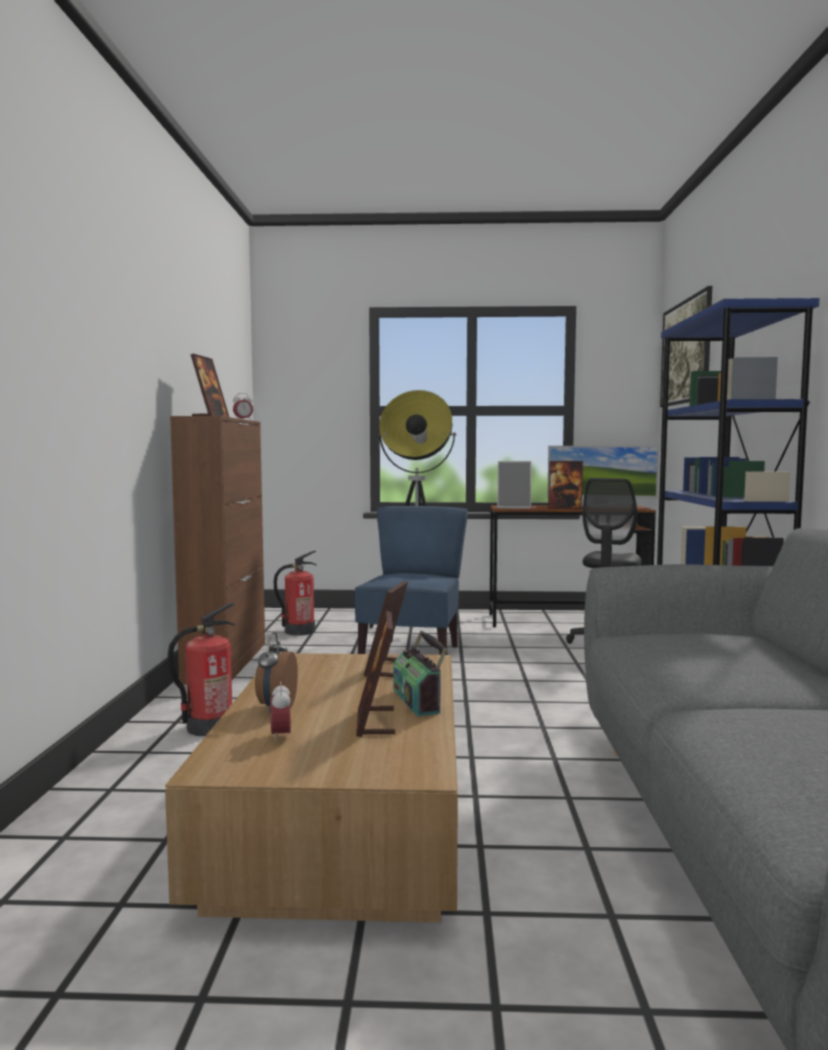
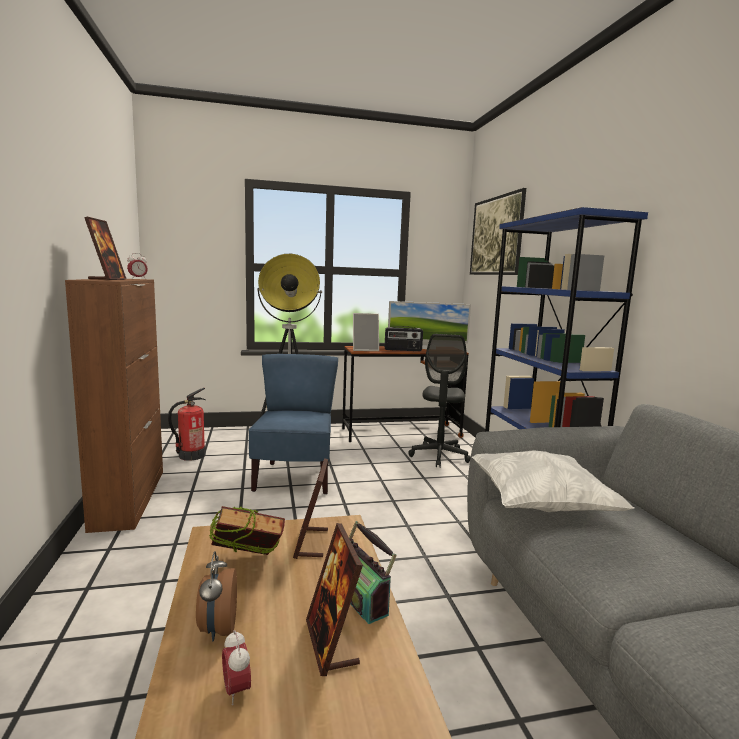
camera: 15 degrees left, 5 degrees up
(209, 727) = (123, 593): fire extinguisher -> none
(315, 679) = (246, 569): none -> book
(565, 508) = (403, 350): picture frame -> radio
(646, 638) = (540, 505): none -> white pillow

